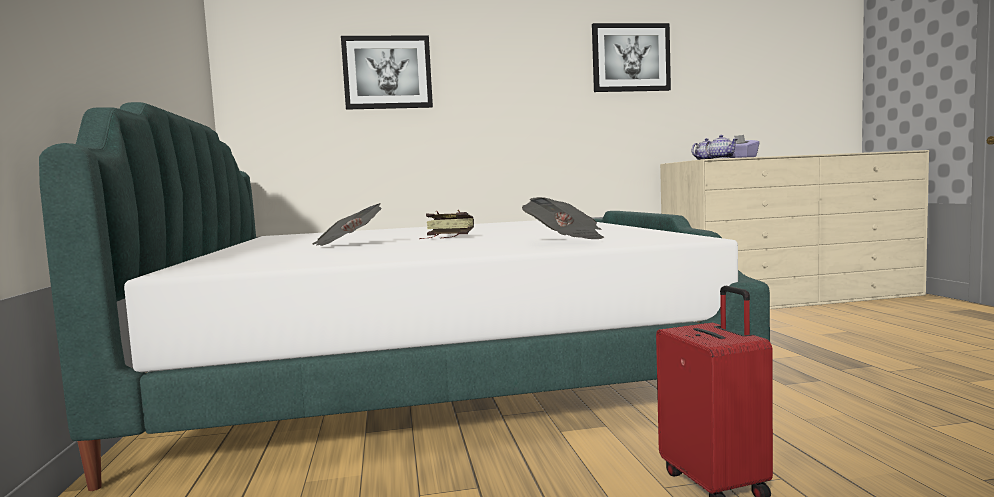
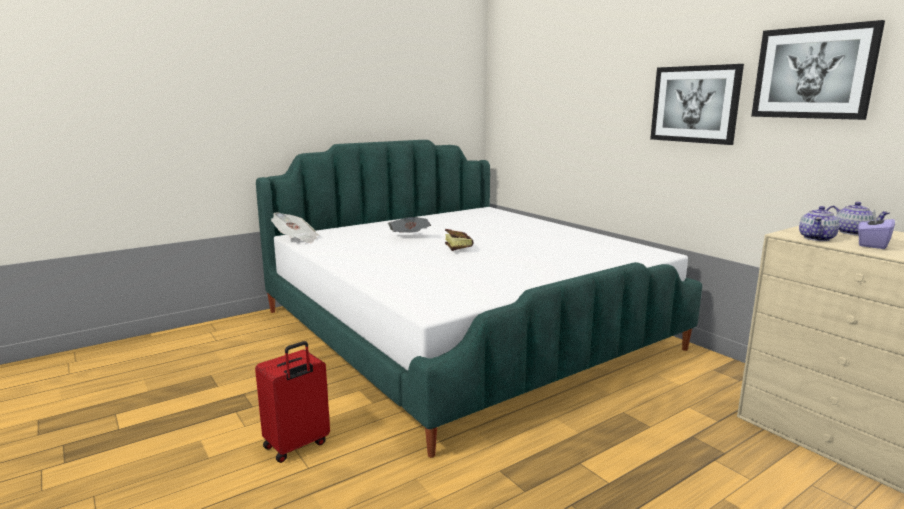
camera: 65 degrees right, 10 degrees up
(387, 72) = (573, 90): picture -> picture (694, 104)
(566, 242) = (410, 281): newspaper -> newspaper (296, 239)

